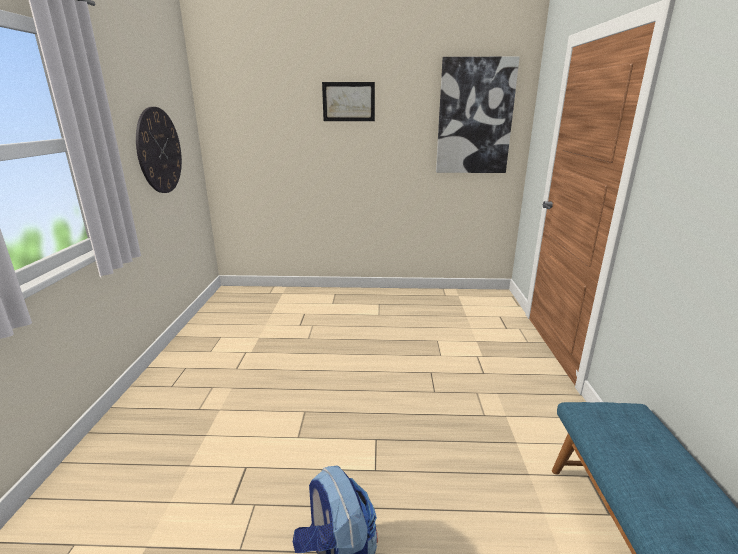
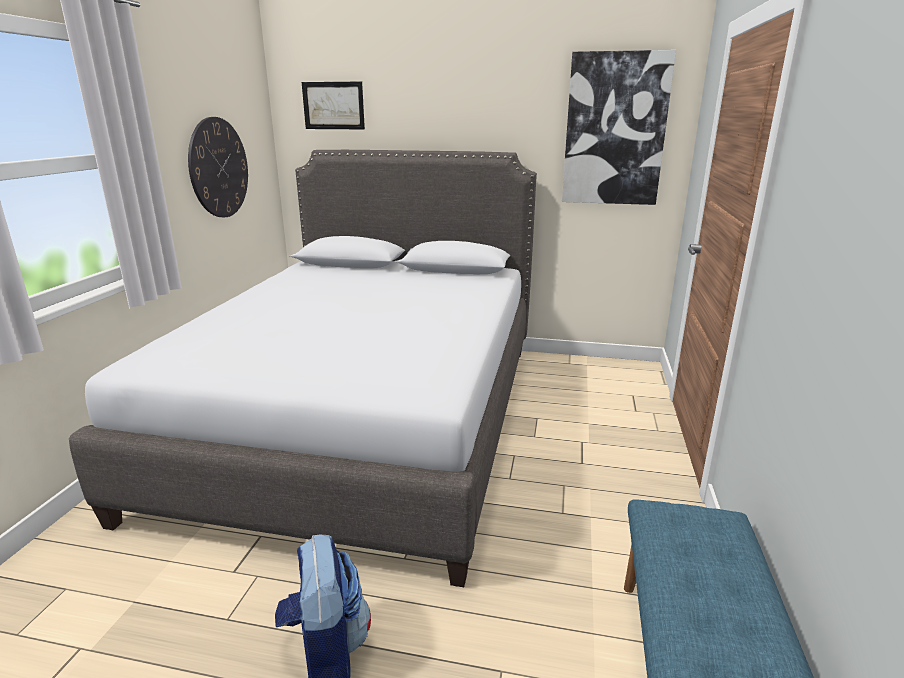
camera: 10 degrees right, 0 degrees up
(303, 353) = (366, 418): none -> grey bed
(348, 101) = (452, 110): picture -> picture (333, 105)

